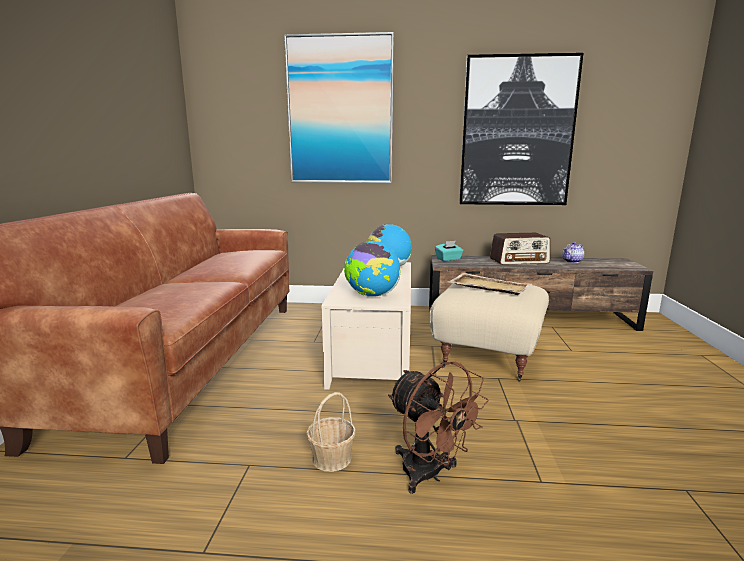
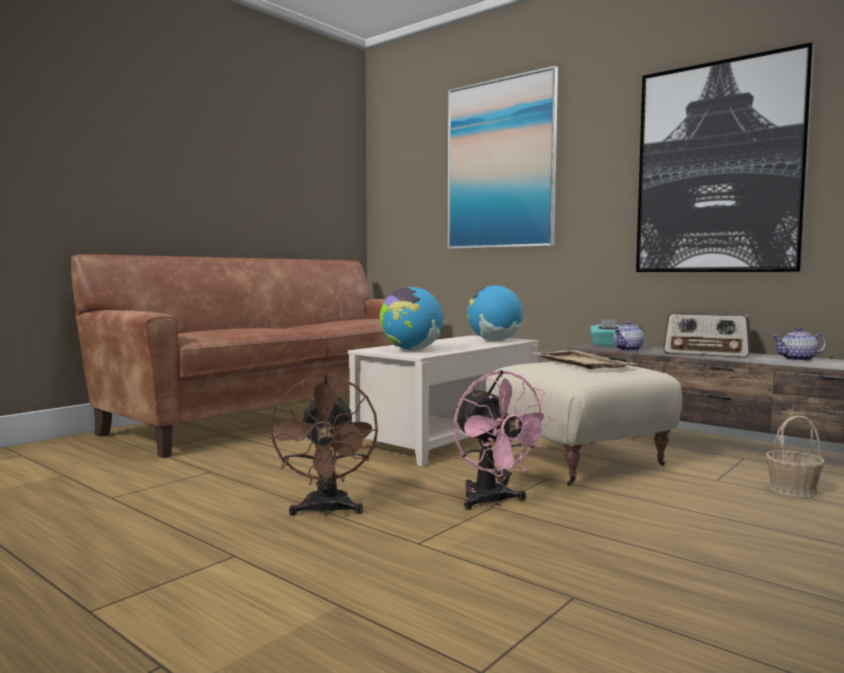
camera: 35 degrees right, 10 degrees down
(331, 458) = (271, 483): basket -> basket (792, 490)
(472, 263) = (628, 349): none -> teapot
(509, 415) = (492, 502): none -> pink fan

